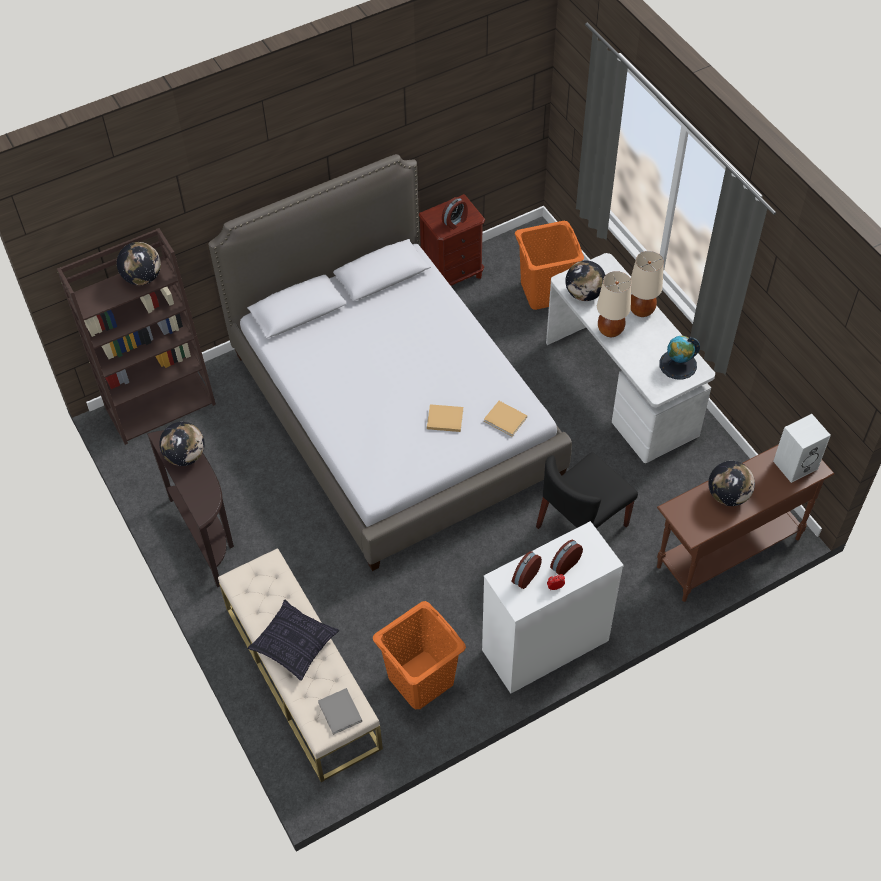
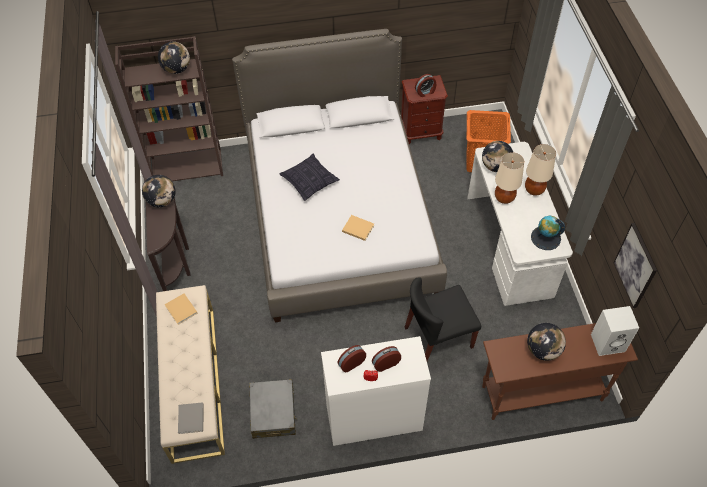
camera: 20 degrees right, 0 degrees up
(294, 644) = (183, 358): pillow -> pillow (309, 182)
(420, 679) = (273, 412): orange laundry basket -> grey suitcase
(506, 420) = (402, 242): beige book -> beige book (181, 310)
(803, 366) = (635, 266): none -> picture

